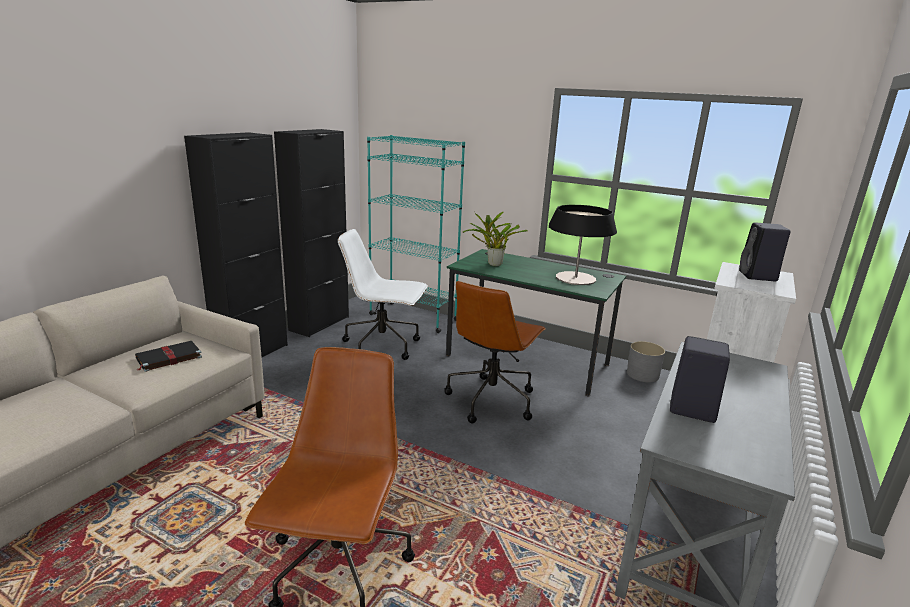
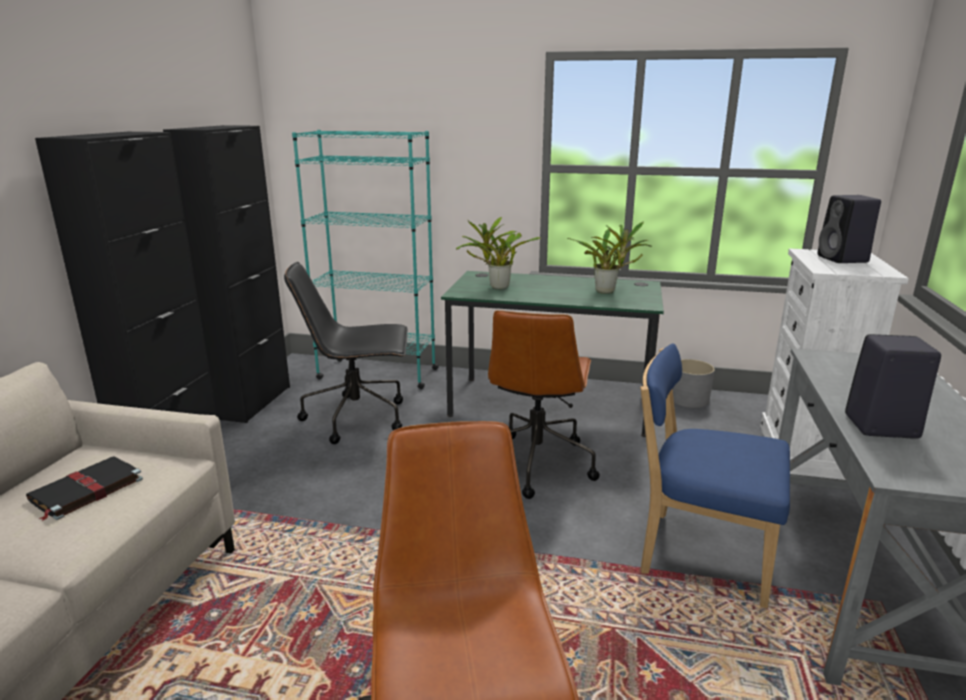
camera: 15 degrees left, 0 degrees up
(383, 346) = (358, 417): white office chair -> black office chair
(575, 278) = (608, 291): table lamp -> potted plant
(575, 487) = (699, 554): none -> blue chair

